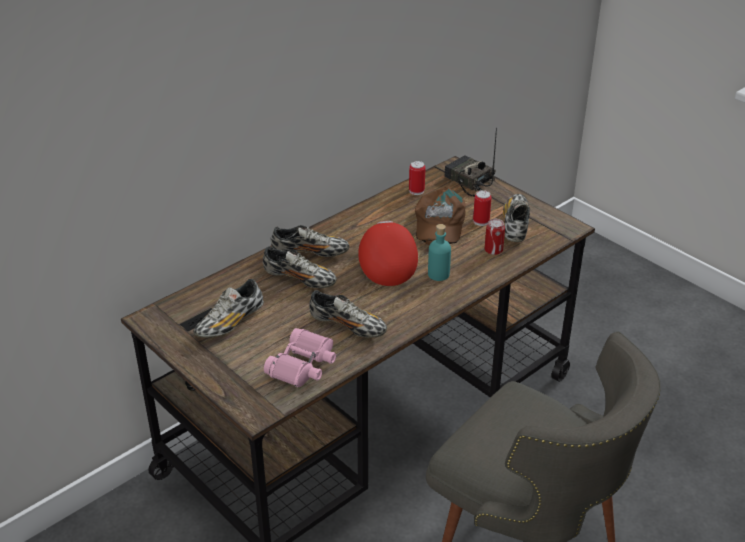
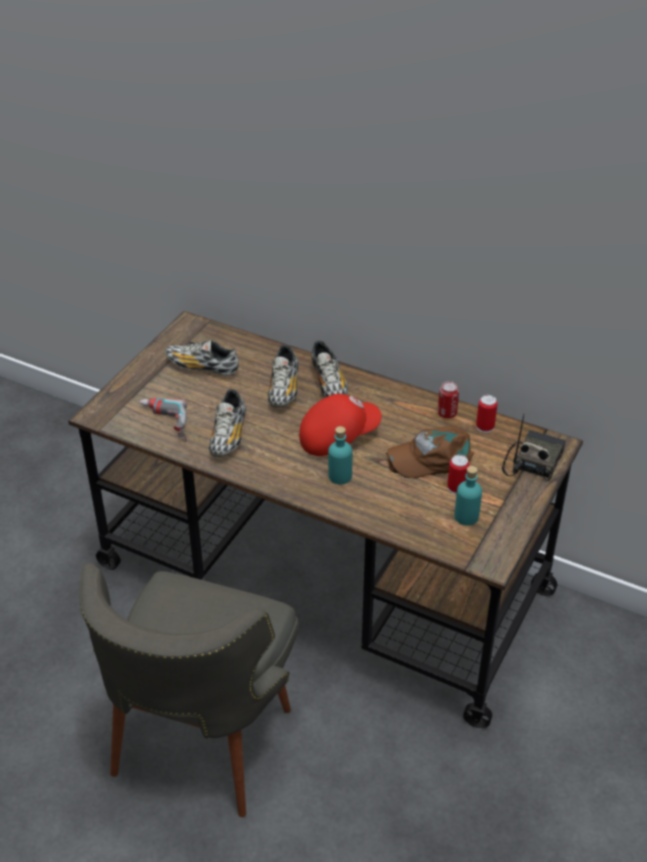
camera: 70 degrees right, 5 degrees up
(303, 366) = (163, 424): pink binoculars -> power drill
(493, 250) = (405, 508): can -> can (447, 413)
(515, 225) = (466, 516): shoe -> turquoise bottle

